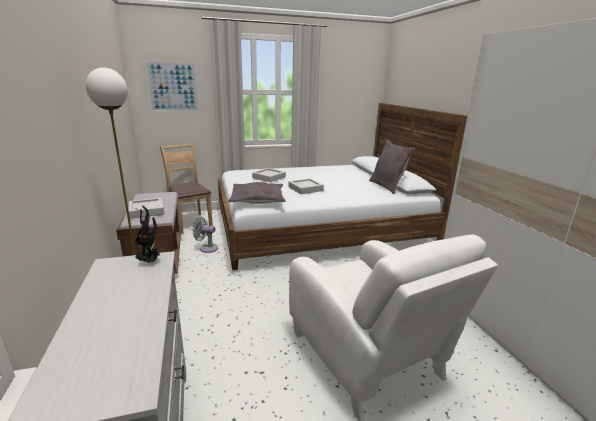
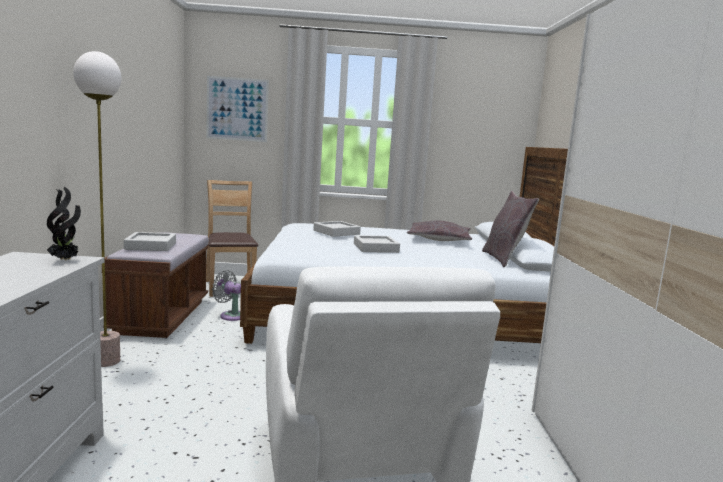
camera: 15 degrees right, 10 degrees down
(257, 200) = (296, 250): grey pillow -> grey pillow (439, 240)

